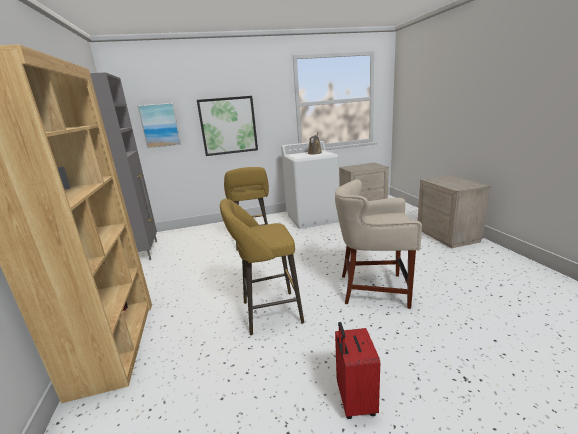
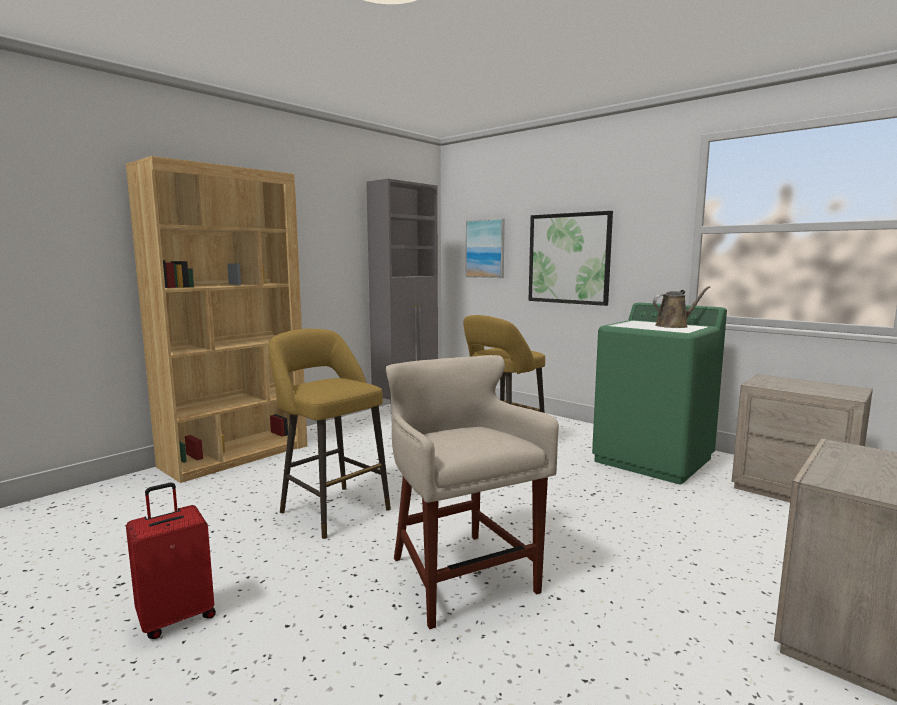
camera: 55 degrees right, 10 degrees down
(312, 218) = (653, 460): white washing machine -> green washing machine

